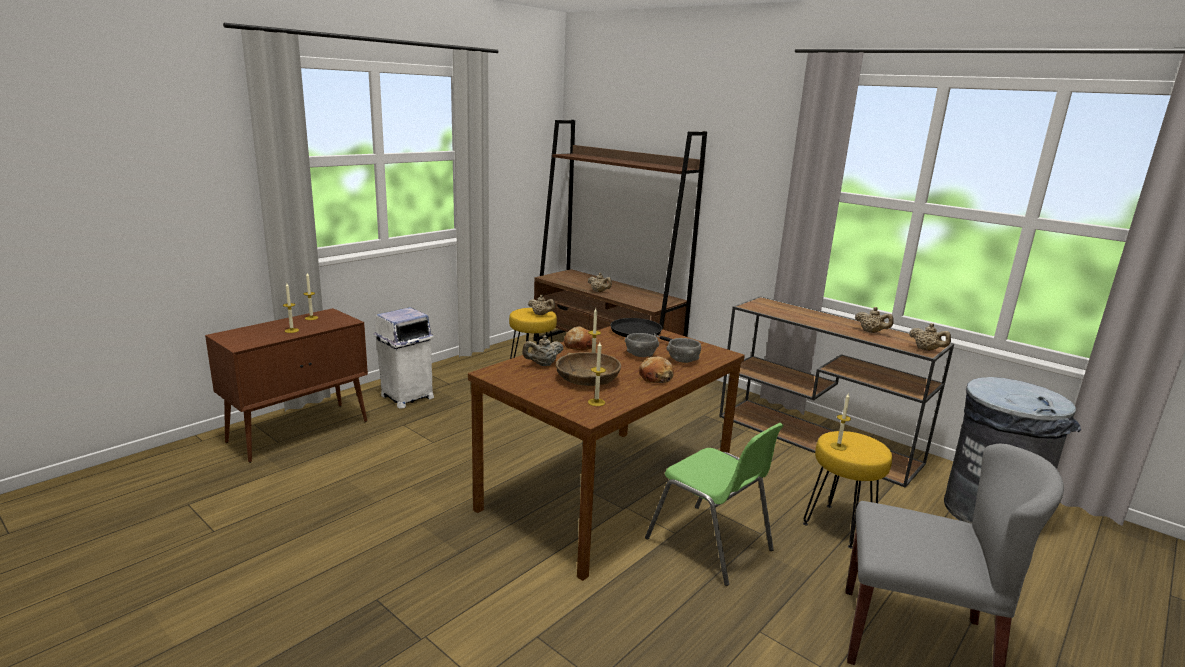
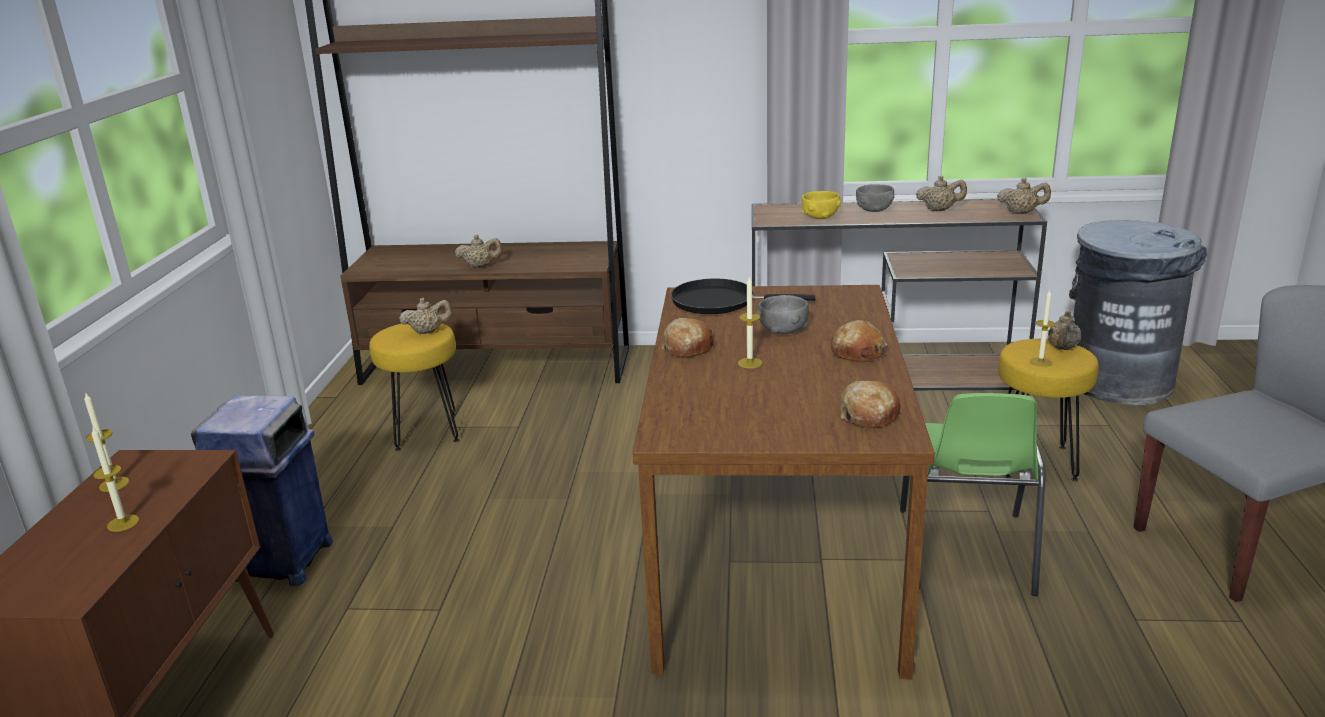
camera: 35 degrees left, 5 degrees up
(406, 397) = (282, 562): white trash can -> blue trash can
(543, 364) = (702, 394): beige teapot -> beige teapot (1062, 348)
(587, 378) = (792, 389): brown bowl -> none
(596, 402) = (869, 415): candle -> bread
(683, 361) = (840, 318): grey bowl -> grey bowl (874, 210)
(710, 545) = (965, 552): green chair -> green chair turned 90 degrees clockwise
(783, 313) = (820, 217): none -> yellow bowl

